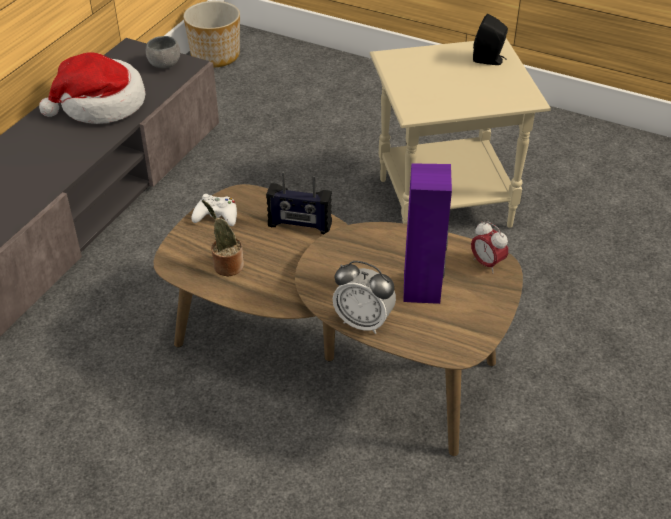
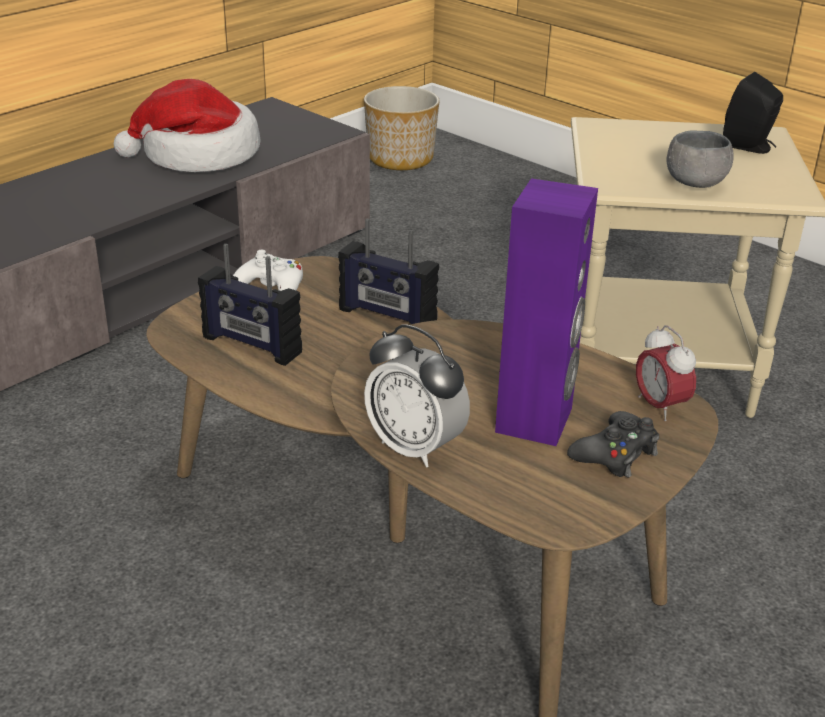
camera: 15 degrees right, 10 degrees down
(164, 64) = (304, 127): grey bowl -> grey bowl (695, 183)
(226, 265) = (251, 345): potted plant -> radio
(473, 301) = (615, 454): none -> black game controller

